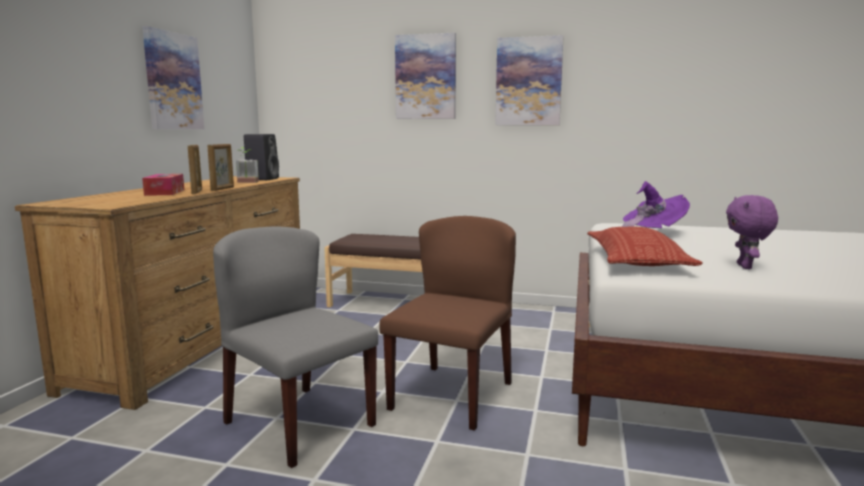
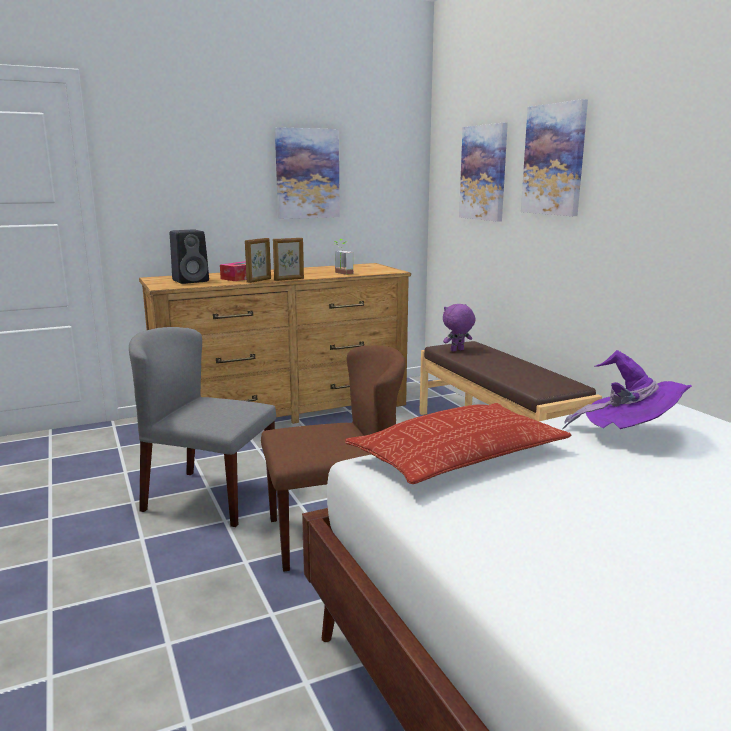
camera: 50 degrees right, 5 degrees up
(262, 179) = (372, 270): black speaker -> black speaker (191, 281)
(298, 423) = (208, 498): grey chair -> grey chair turned 75 degrees counterclockwise
(528, 81) = (661, 167): picture -> picture (484, 173)
(746, 267) = (537, 520): purple plush toy -> purple plush toy (457, 350)

